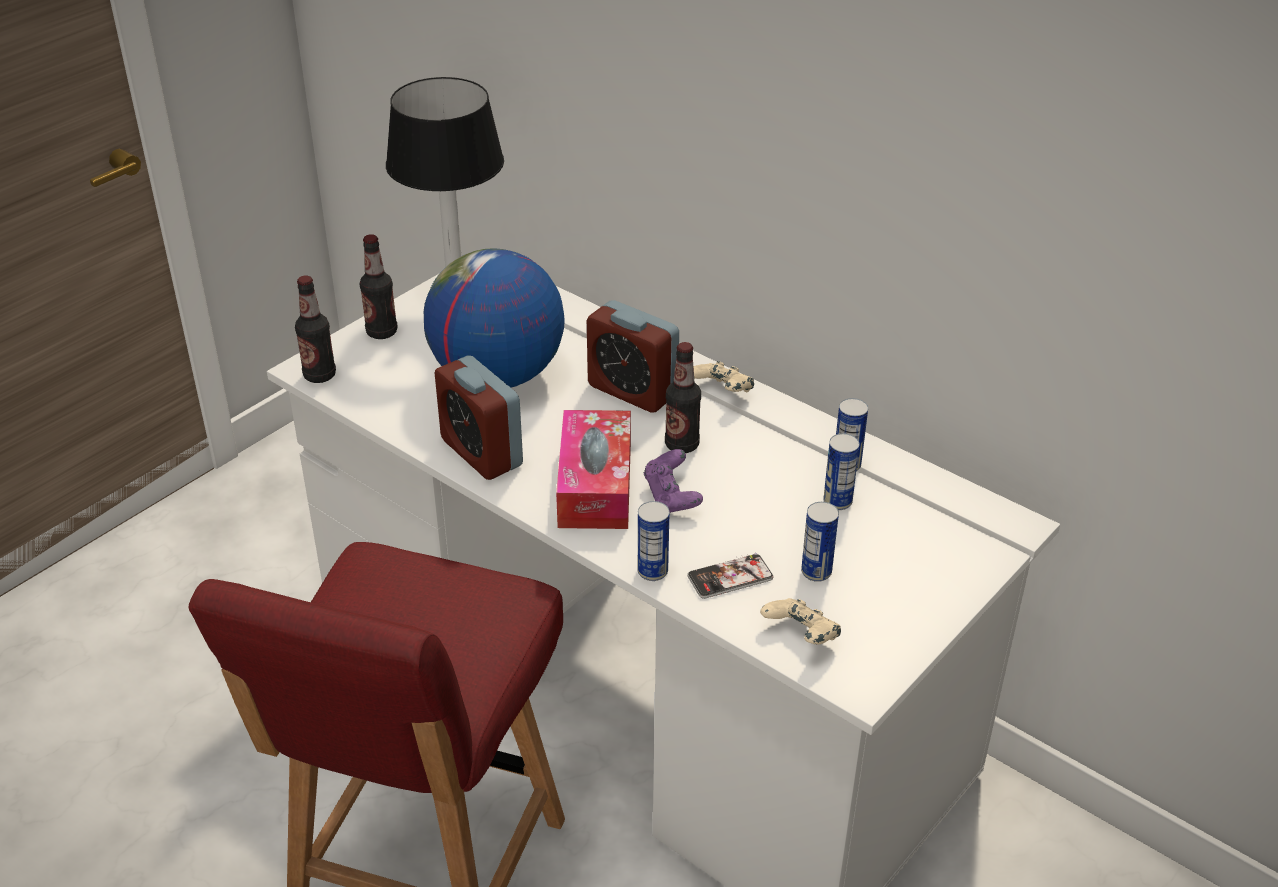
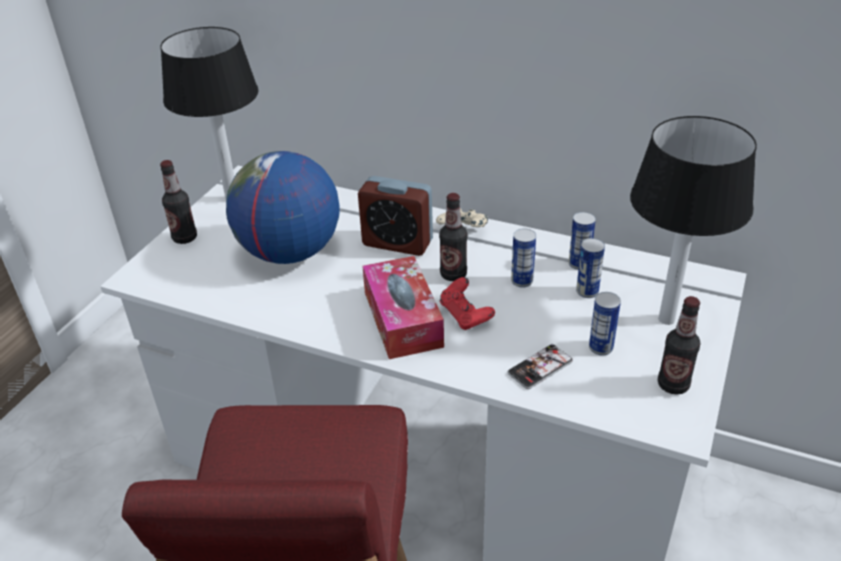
camera: 15 degrees left, 0 degrees up
(319, 375) = (146, 280): bottle -> bottle (673, 385)
(481, 452) = (302, 313): alarm clock -> none
(652, 571) = (479, 376): can -> can (522, 281)
(672, 498) = (465, 316): purple game controller -> red game controller
(801, 637) = (617, 402): beige game controller -> none
(917, 556) = (665, 318): none -> table lamp

